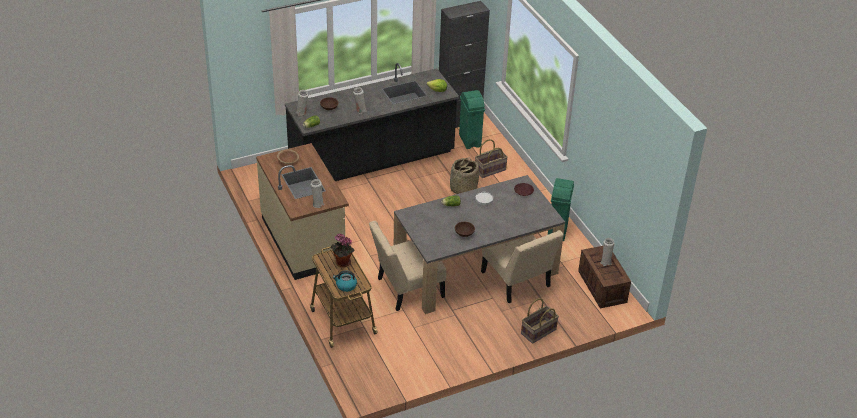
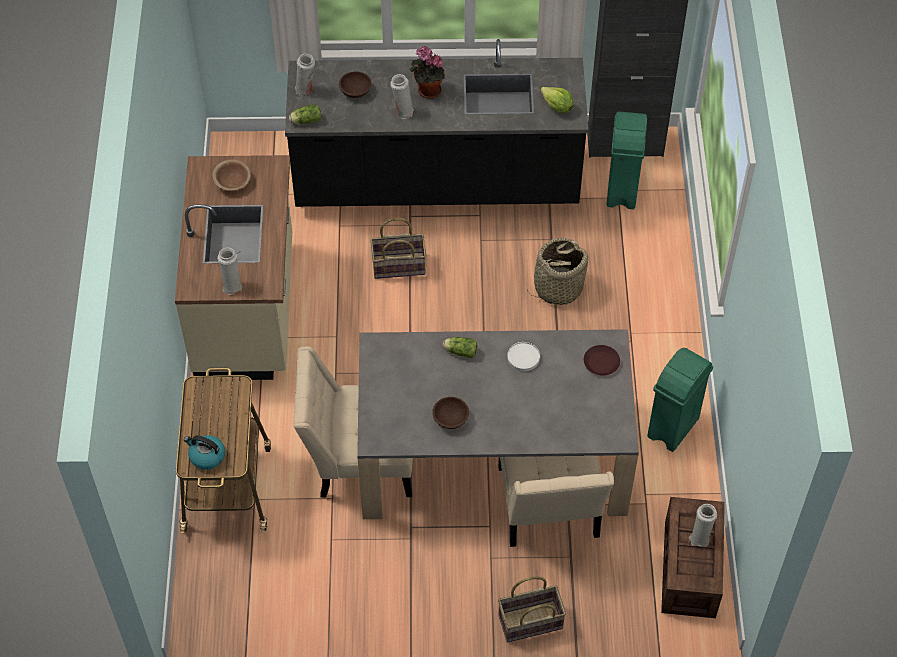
camera: 25 degrees right, 15 degrees up
(342, 263) = (224, 408): potted plant -> potted plant (427, 91)
(490, 169) = (624, 261): basket -> basket (399, 265)

